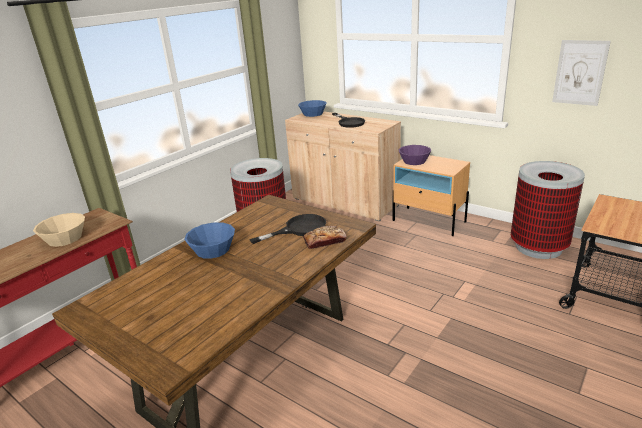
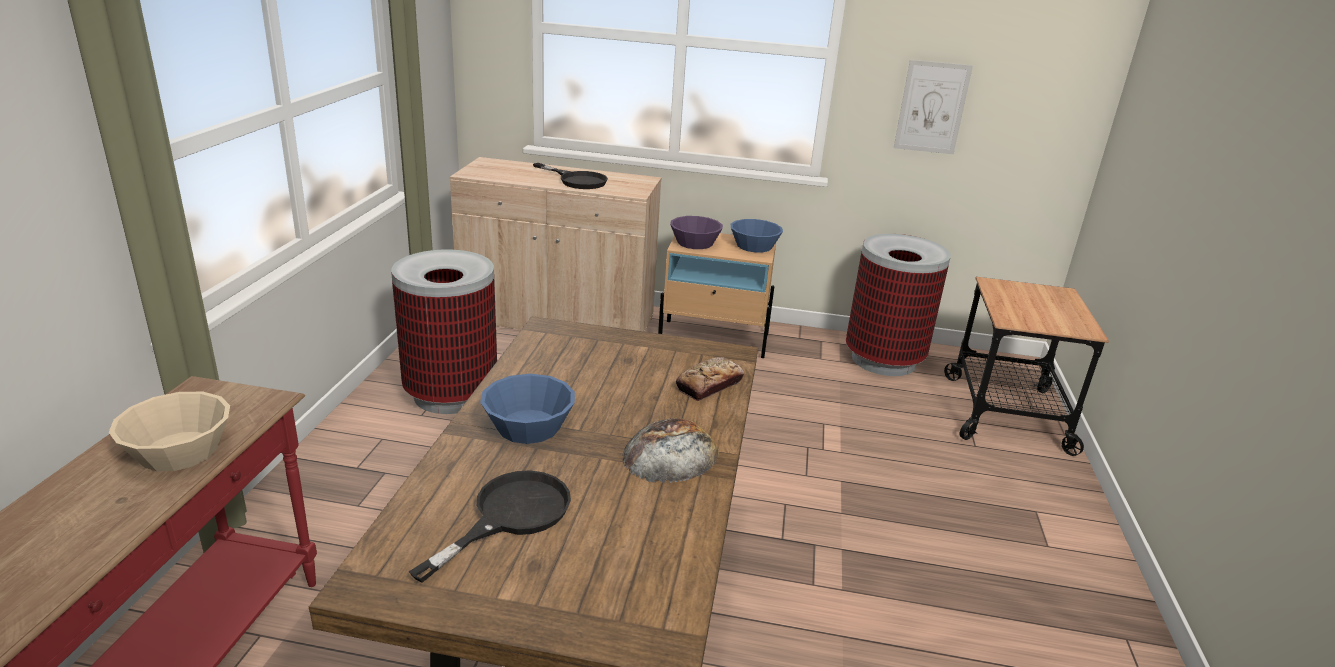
camera: 30 degrees left, 0 degrees up
(267, 275) = (670, 454): none -> bread
(298, 229) = (646, 370): black frying pan -> black frying pan (510, 516)
(313, 114) = (493, 165): blue bowl -> blue bowl (754, 246)

